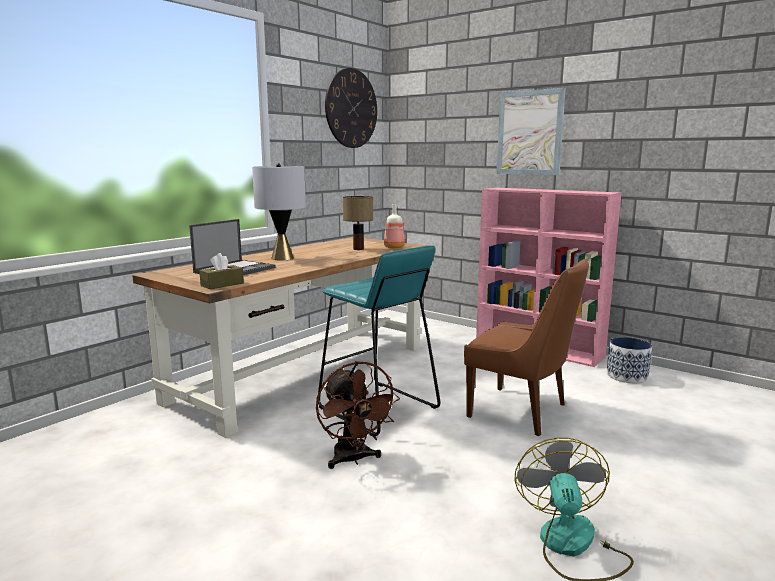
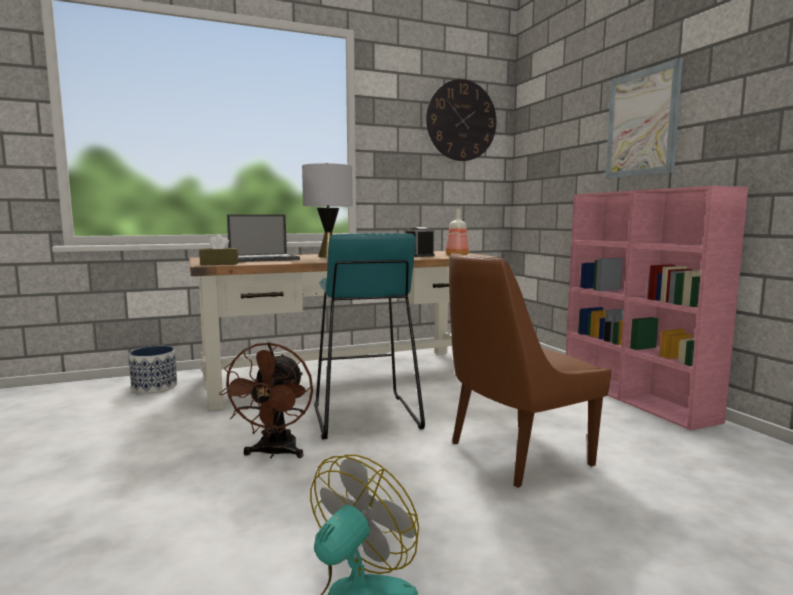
camera: 30 degrees right, 5 degrees down
(359, 249) = (418, 255): table lamp -> alarm clock
(521, 411) = (515, 455): brown chair -> brown chair turned 90 degrees clockwise
(626, 376) = (729, 450): planter -> planter (154, 387)

